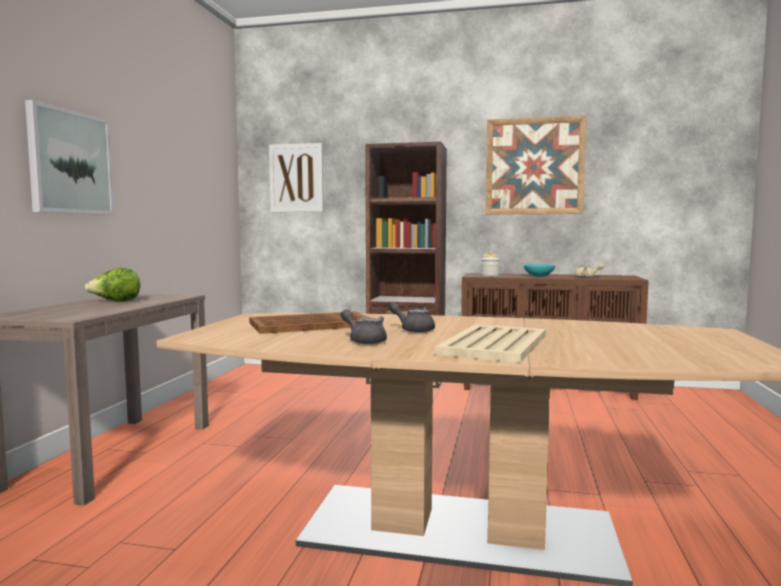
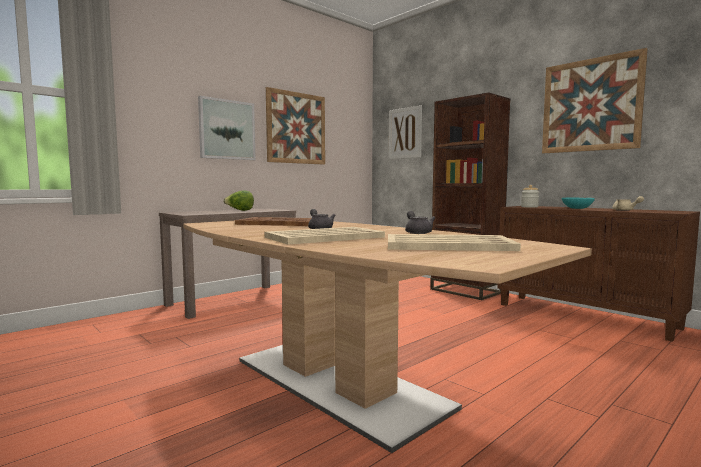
camera: 35 degrees right, 0 degrees up
(159, 163) = (296, 128): none -> picture
(364, 341) = (265, 230): grey teapot -> grey teapot (417, 232)
(647, 340) = (449, 245): none -> beige tray

